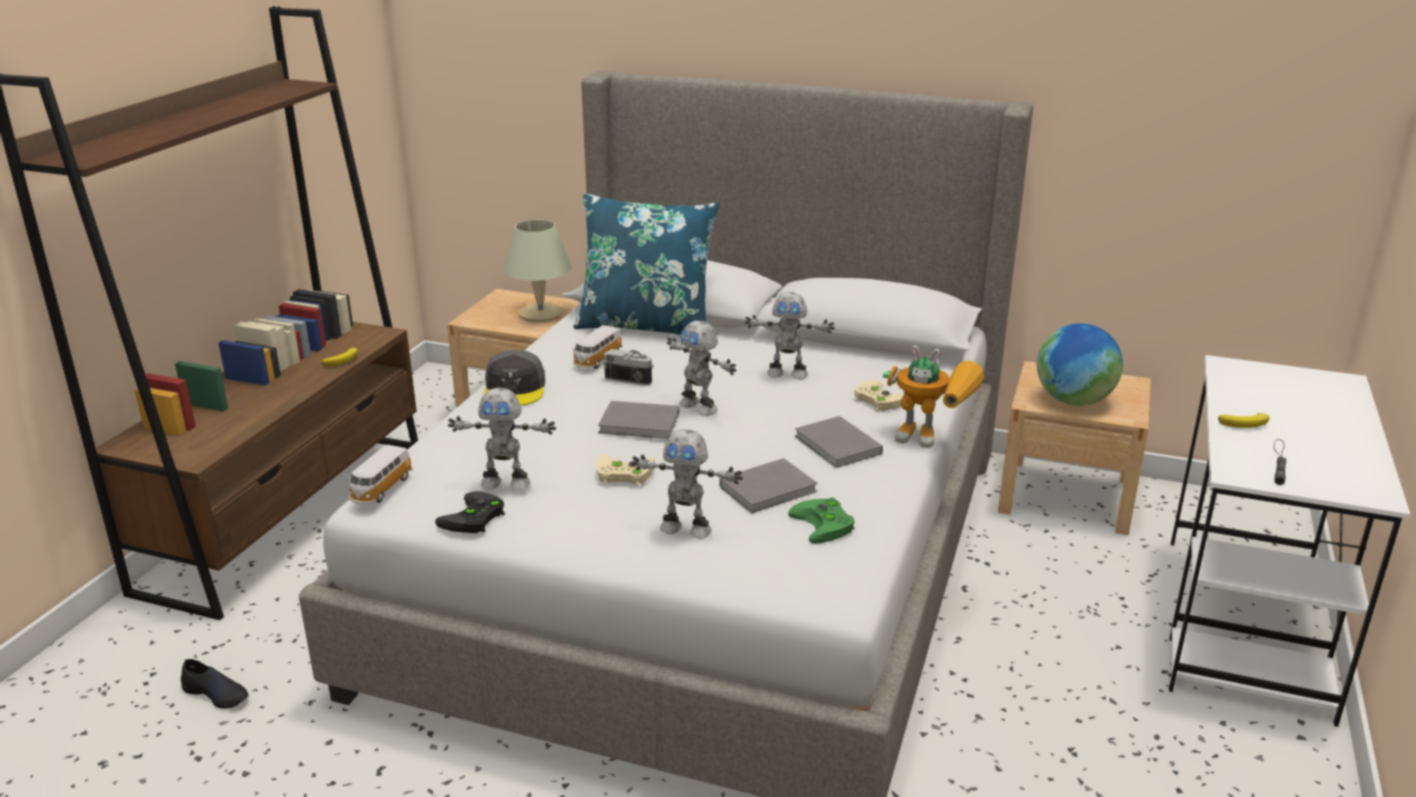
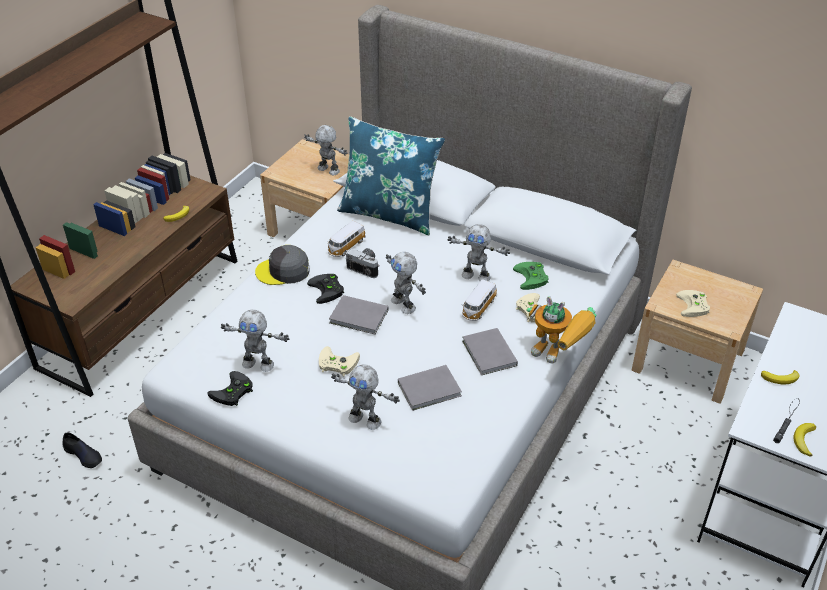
camera: 10 degrees right, 15 degrees up
(381, 489) = (179, 358): toy car -> toy car (478, 308)
(515, 389) = (283, 271): grey cap -> grey cap turned 75 degrees clockwise
(540, 314) = (328, 170): beige table lamp -> toy robot
(586, 402) = (328, 290): none -> black game controller
(825, 525) = (458, 428): green game controller -> green game controller (532, 278)
(1074, 401) = (694, 306): globe -> beige game controller
(1313, 479) = (803, 440): none -> banana

